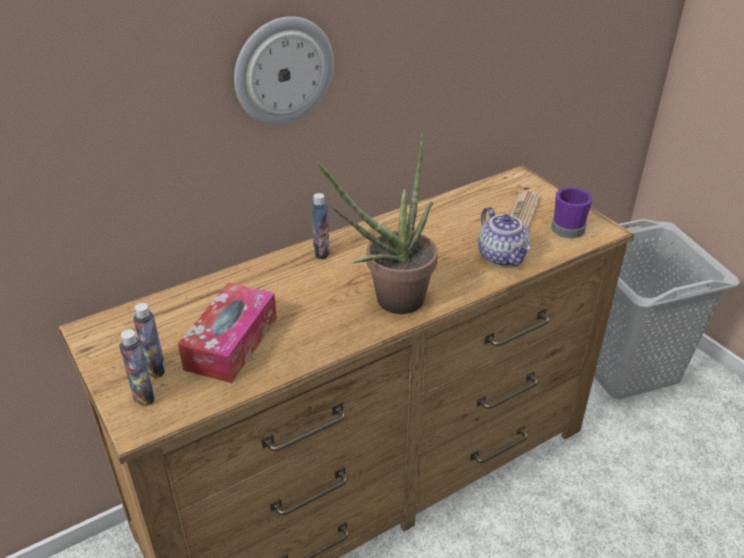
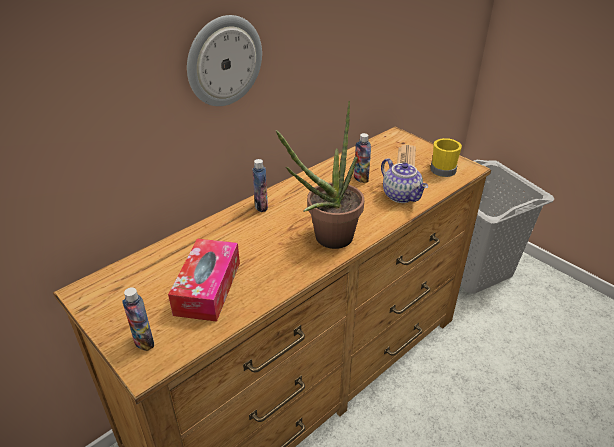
camera: 10 degrees left, 0 degrees up
(155, 368) = (148, 317): bottle -> bottle (361, 178)
(567, 227) = (442, 169): purple mug -> yellow mug

